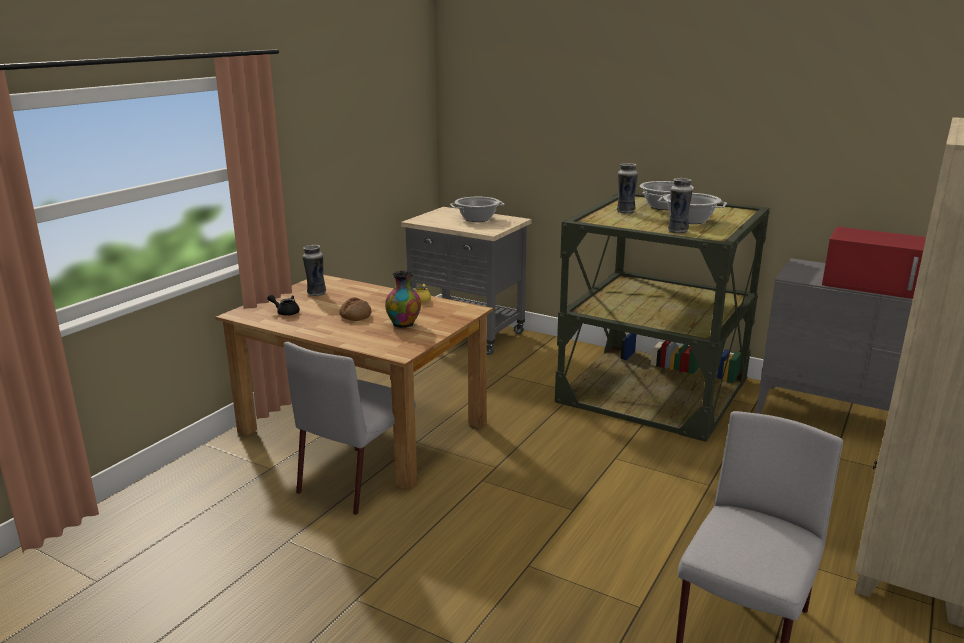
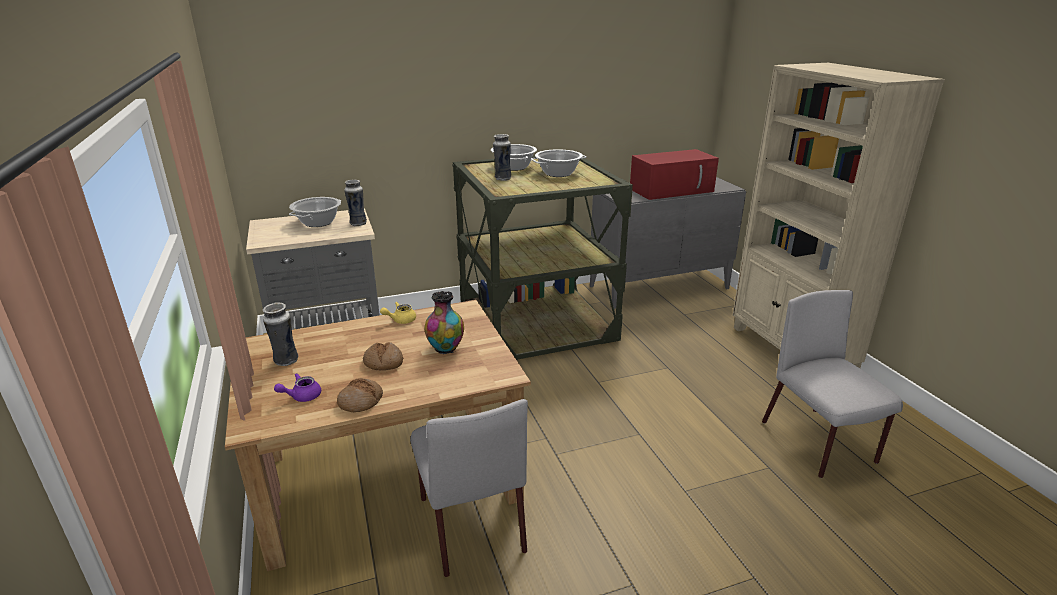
camera: 50 degrees left, 5 degrees up
(285, 312) = (302, 396): black teapot -> purple teapot
(302, 327) = (360, 401): none -> bread
(677, 231) = (575, 184): vase -> vase (358, 223)

